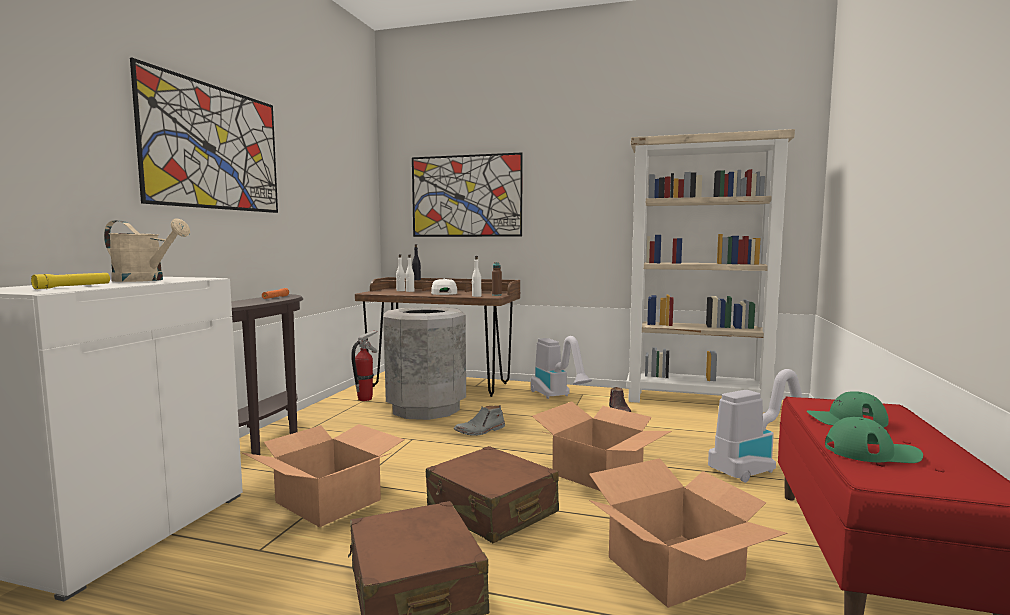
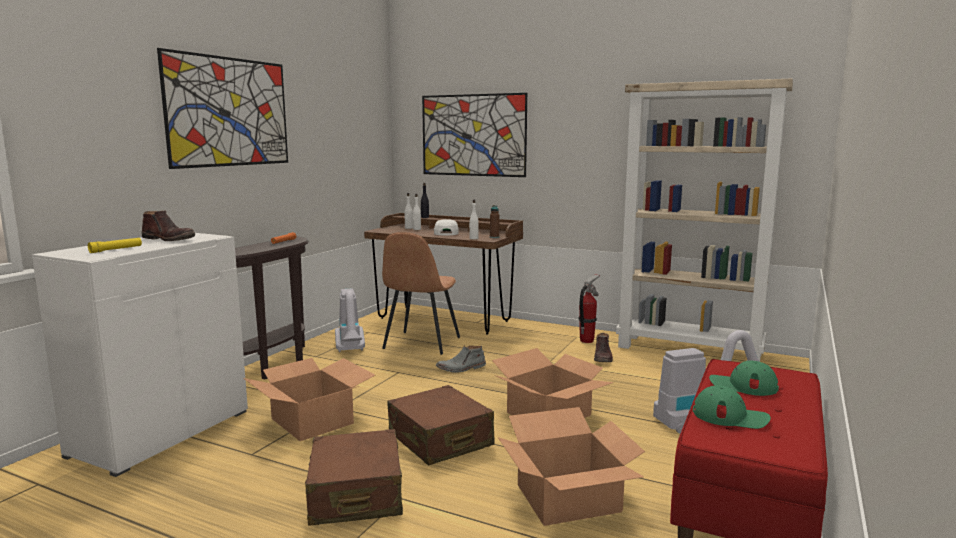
camera: 10 degrees right, 5 degrees up
(146, 280) = (169, 239): beige watering can -> brown boot
(365, 399) = (371, 330): fire extinguisher -> fire extinguisher (587, 340)
(425, 409) = (421, 343): grey trash can -> brown chair
(558, 397) = (550, 339): vacuum cleaner -> vacuum cleaner (351, 351)

